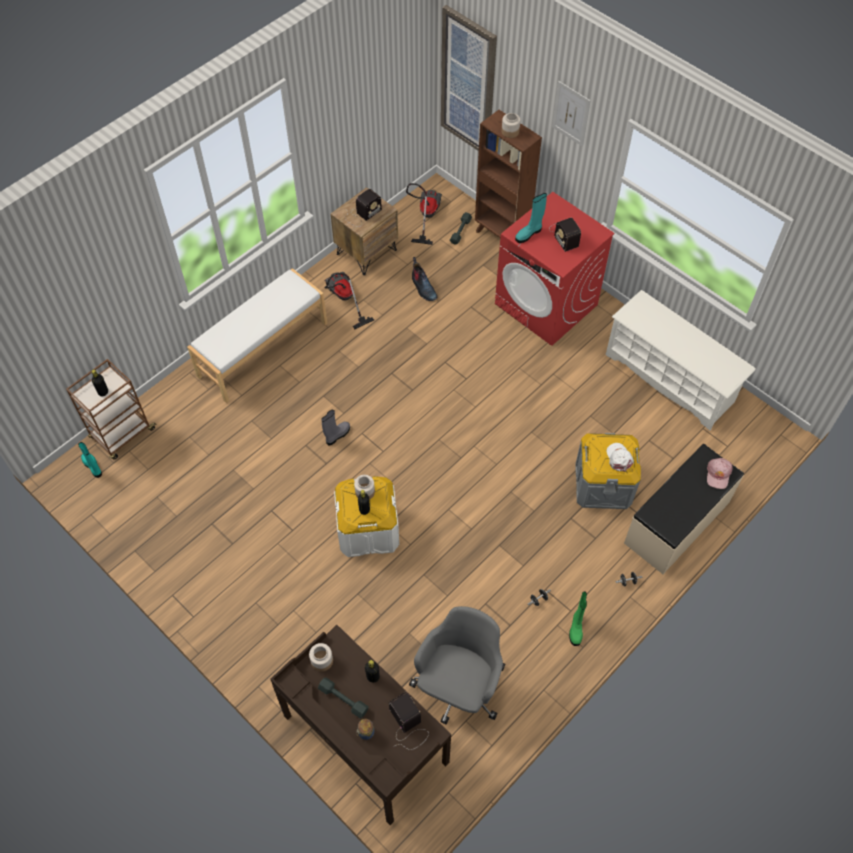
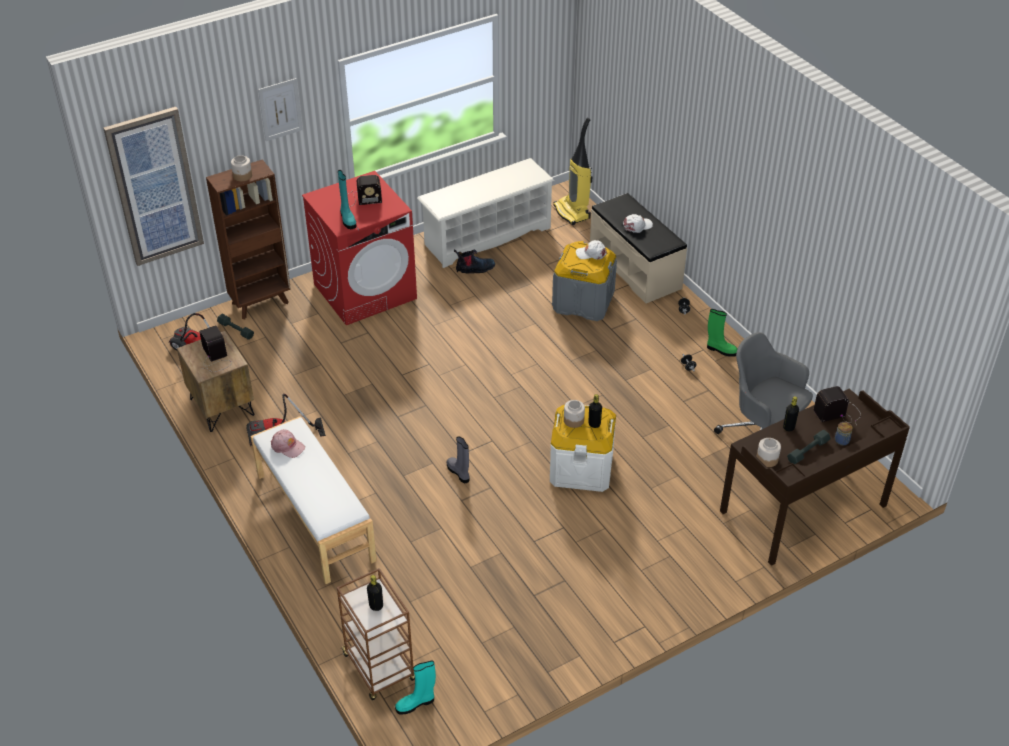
camera: 75 degrees left, 15 degrees down
(423, 288) = (297, 372): boot -> boot (475, 269)
(685, 492) = (637, 226): none -> white cap
(718, 474) = (625, 205): pink cap -> pink cap (287, 446)
(747, 445) = (572, 212): none -> vacuum cleaner

